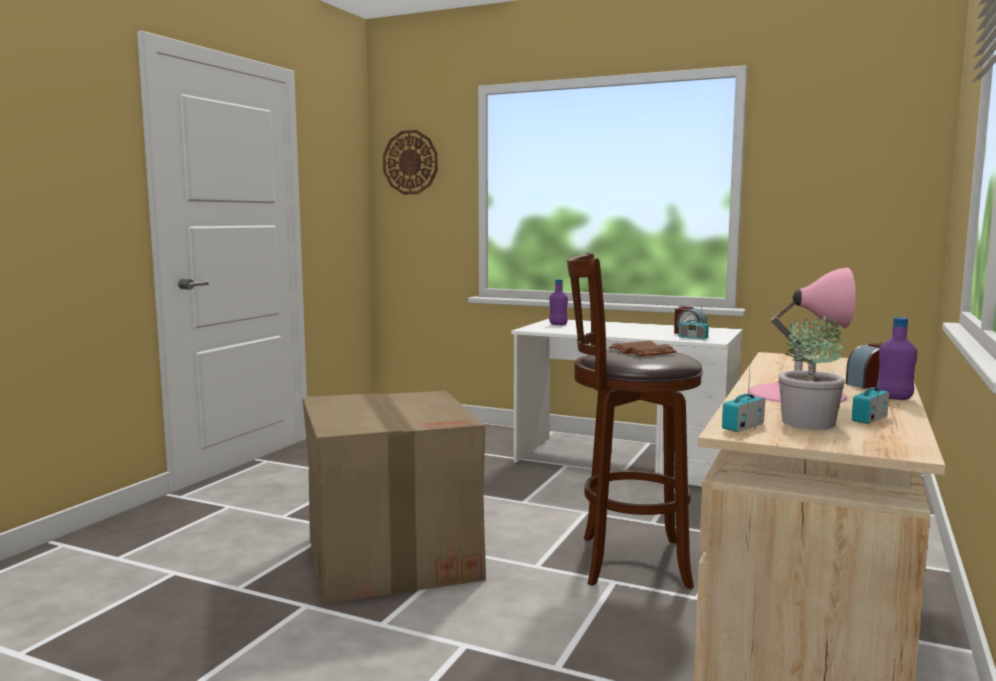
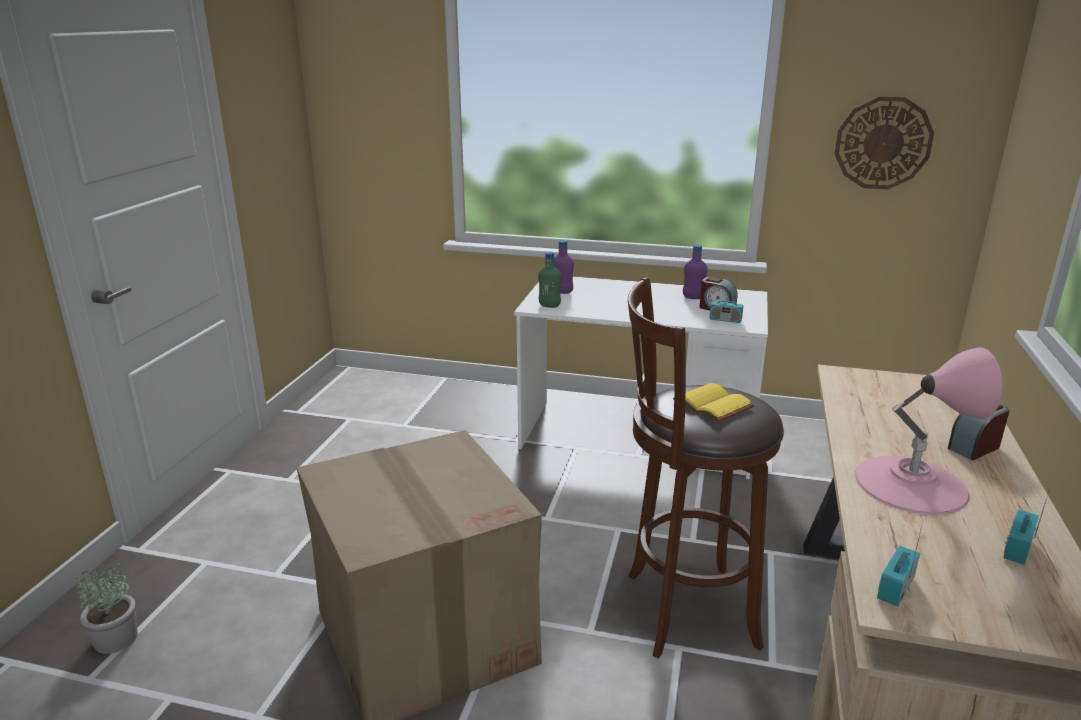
camera: 10 degrees left, 15 degrees up
(410, 162) = (358, 73): wall clock -> wall clock (883, 143)
(543, 329) = (549, 306): none -> green bottle
(643, 352) = (715, 404): brown book -> yellow book
(809, 423) = (960, 567): potted plant -> potted plant (116, 639)
(894, 398) = (1014, 484): purple bottle -> purple bottle (693, 297)

